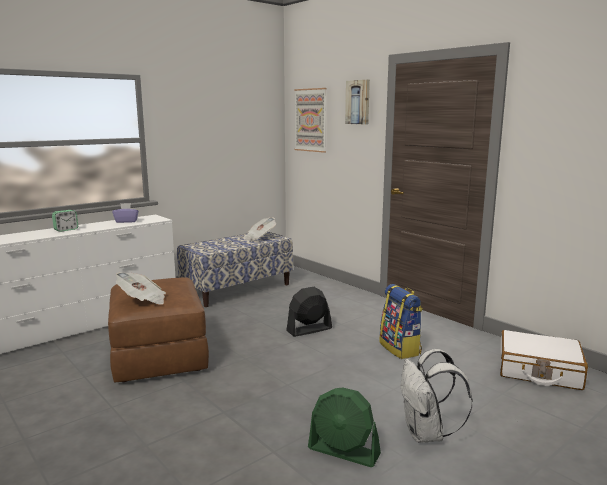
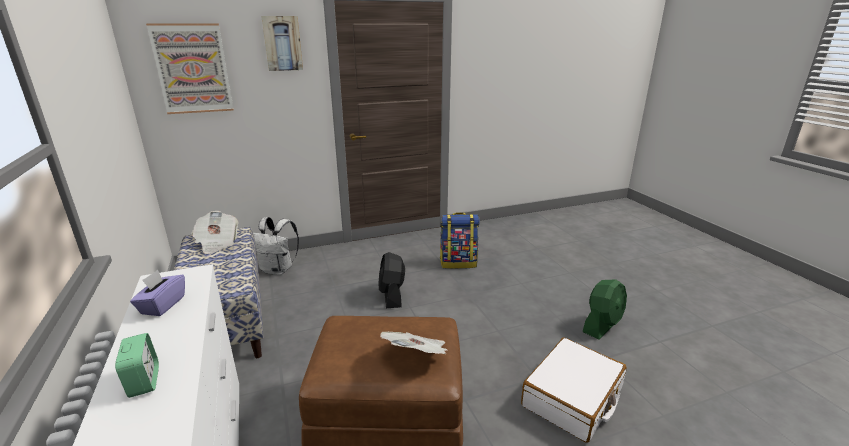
camera: 70 degrees left, 10 degrees up
(426, 434) = (582, 287): white backpack -> white backpack (278, 270)
(538, 371) = (513, 229): white suitcase -> white suitcase (572, 398)

